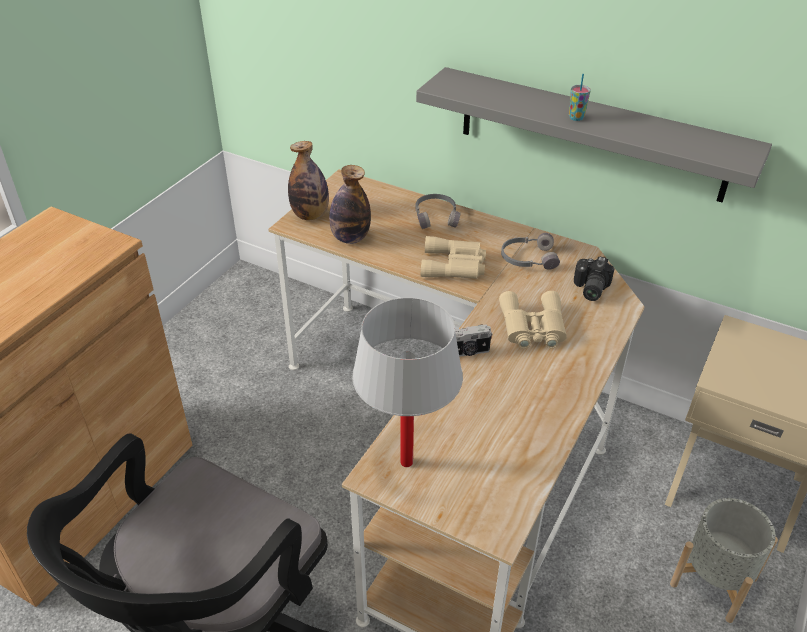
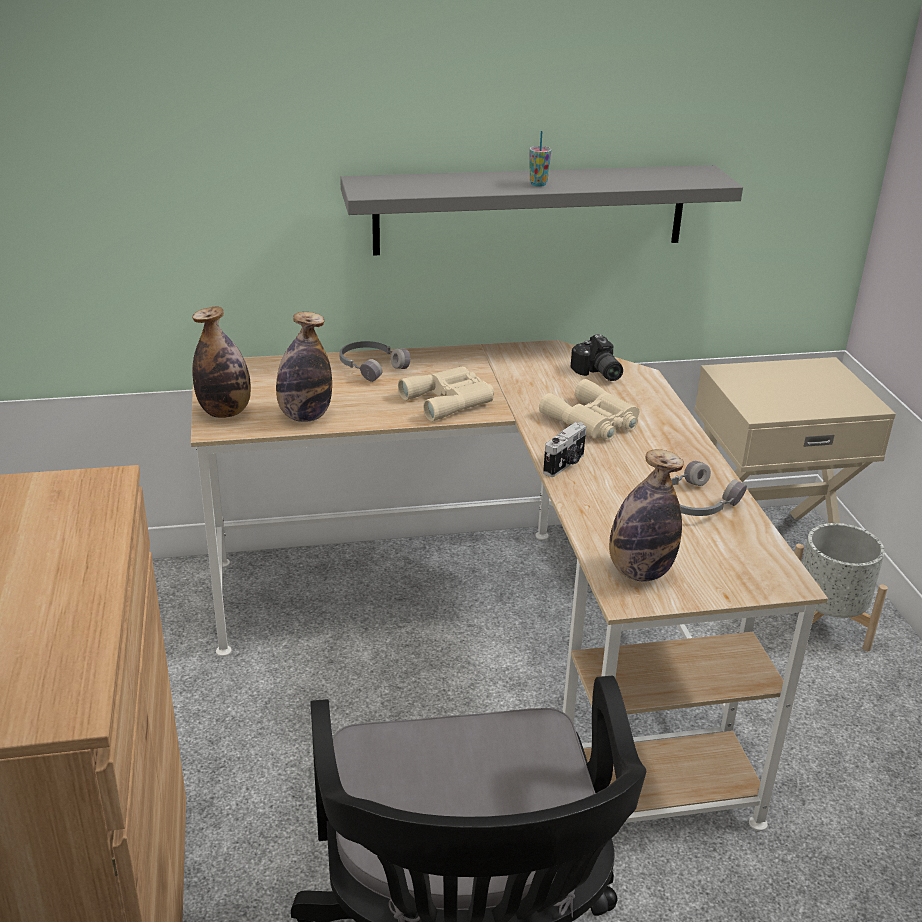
camera: 40 degrees left, 10 degrees down
(406, 462) = (639, 572): white table lamp -> bottle
(528, 258) = (510, 370): grey headphones -> grey headphones (696, 503)

